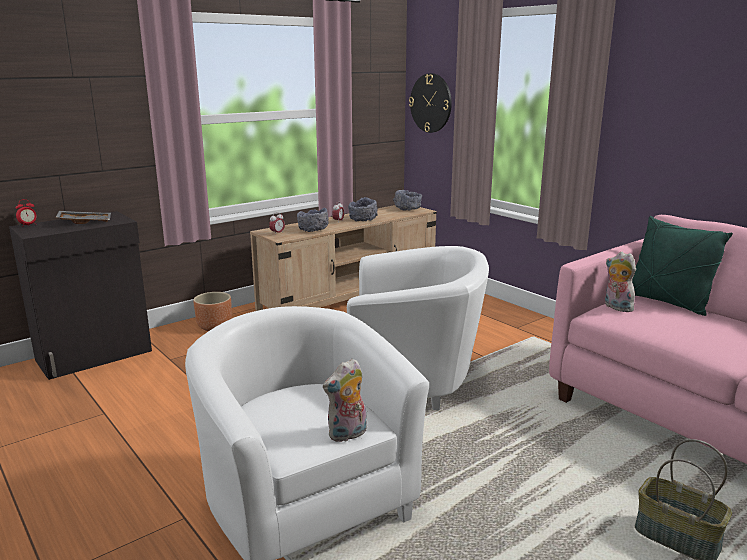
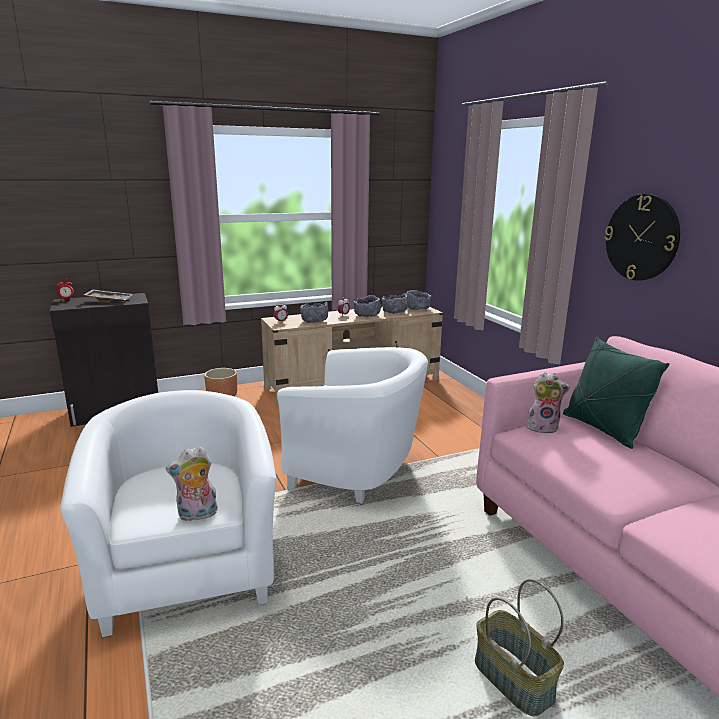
camera: 15 degrees right, 0 degrees up
(388, 214) = (394, 312): none -> grey bowl
(431, 103) = (447, 210): wall clock -> wall clock (641, 237)
(616, 307) = (543, 427): plush toy -> plush toy turned 120 degrees clockwise

